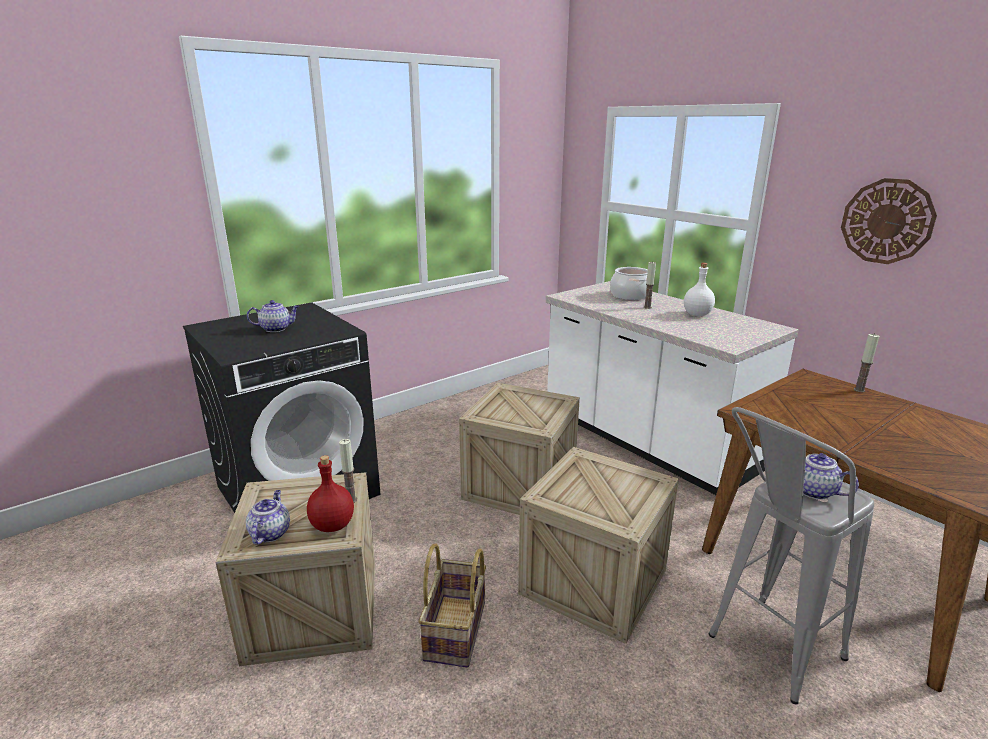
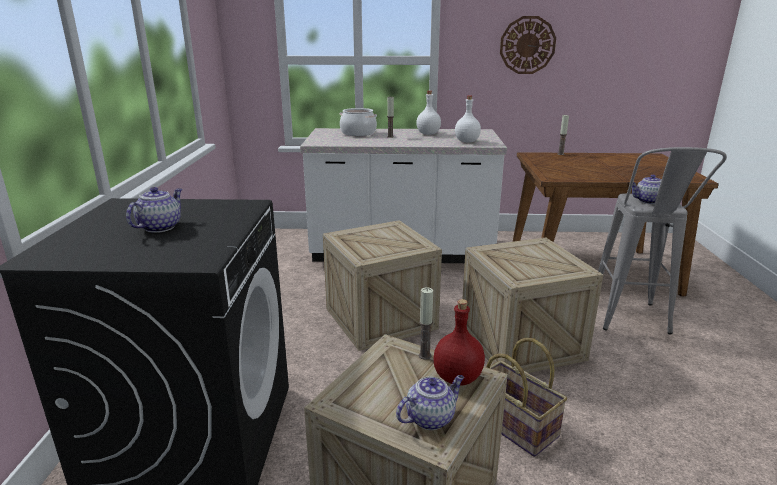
camera: 50 degrees left, 0 degrees up
(270, 533) = (430, 418): teapot -> teapot turned 105 degrees clockwise
(710, 334) = (467, 141): none -> white bottle

